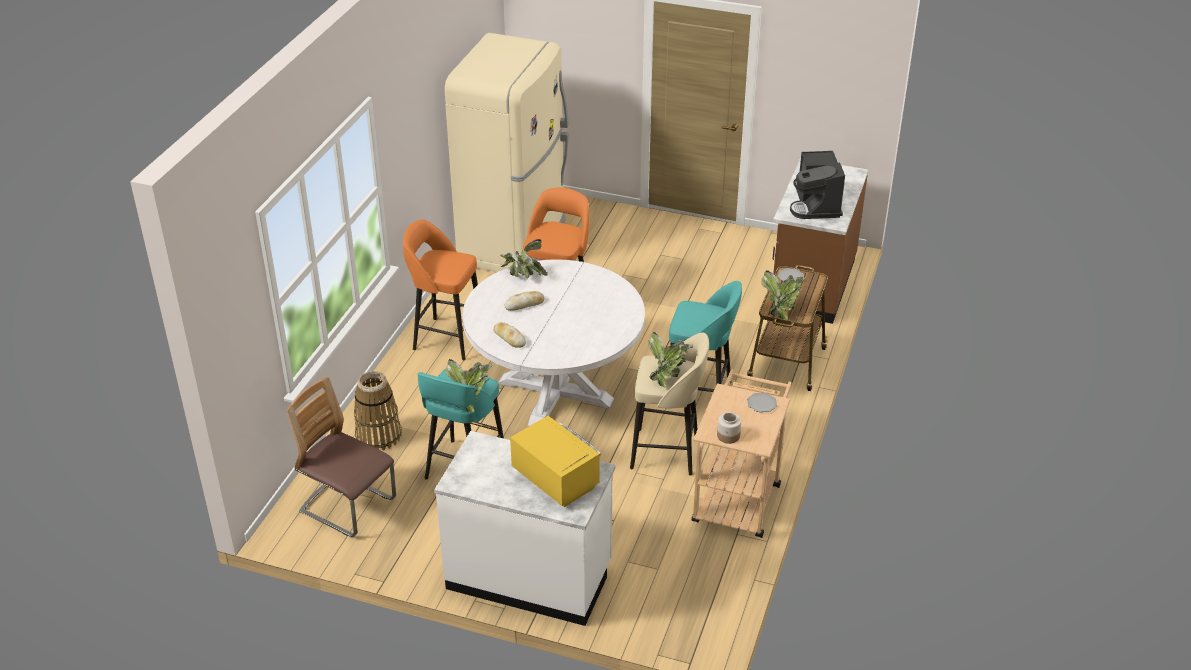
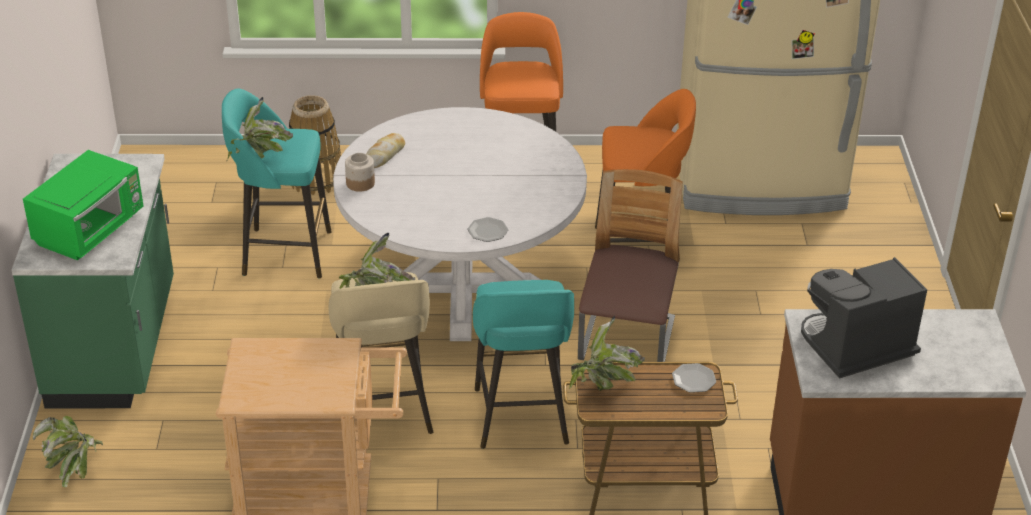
camera: 70 degrees right, 0 degrees up
(348, 506) = (191, 190): chair -> chair (626, 341)
(523, 276) = (522, 136): potted plant -> potted plant (75, 466)
(524, 304) = (462, 150): bread -> none
(529, 576) = (115, 346): white counter -> green counter
(555, 479) = (91, 230): yellow microwave -> green microwave
(728, 436) = (246, 367): jar -> jar (360, 183)
(762, 404) = (327, 385): plate -> plate (487, 231)

